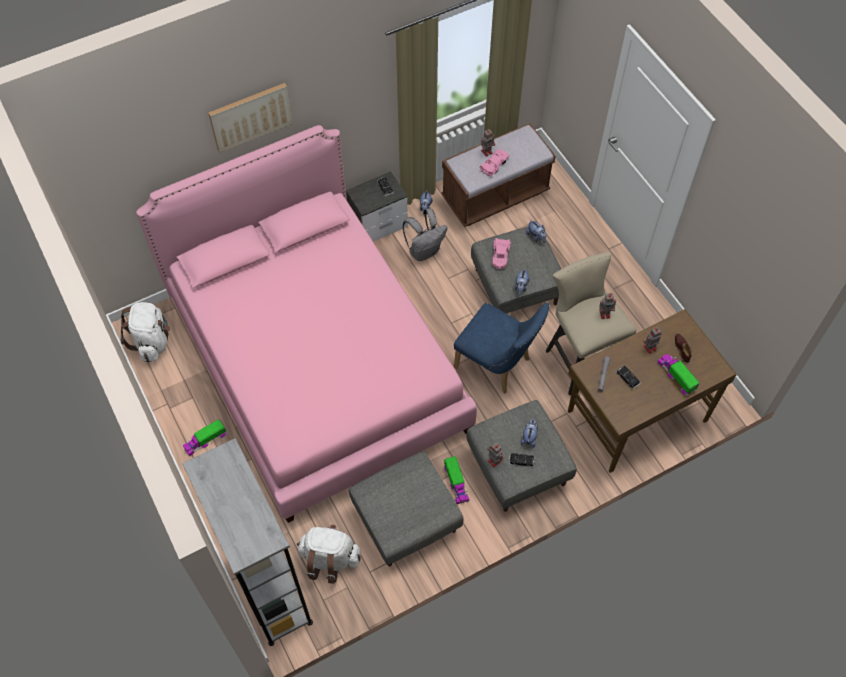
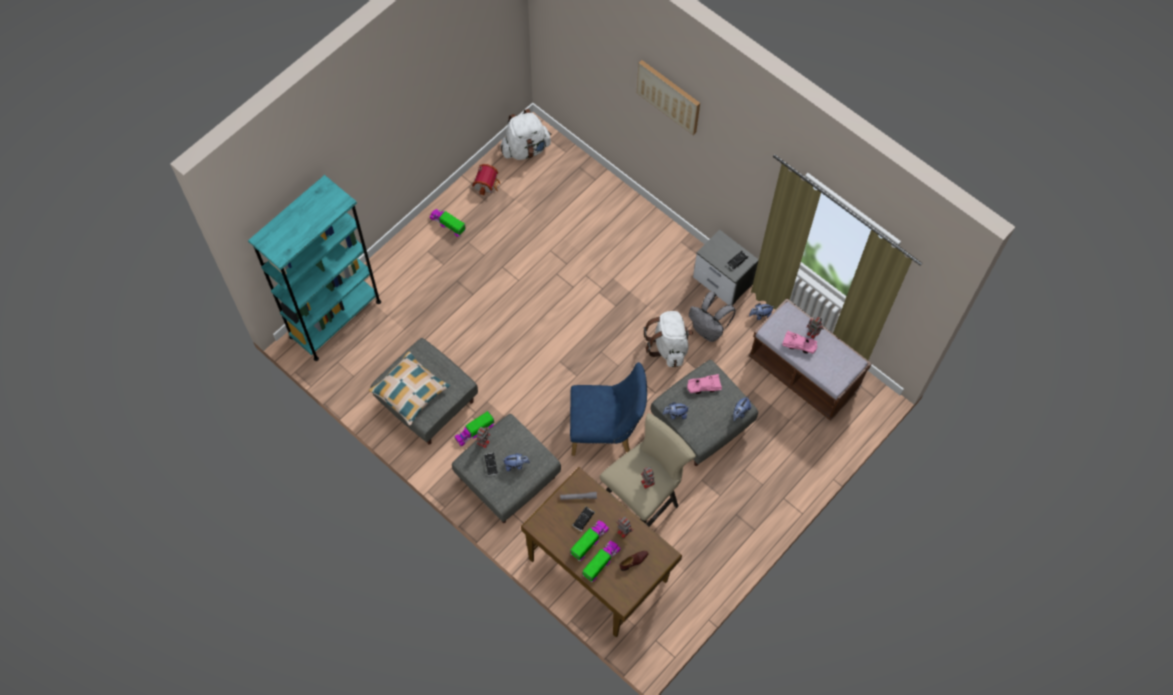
camera: 70 degrees right, 5 degrees up
(175, 389) = (487, 184): none -> toy house
(269, 588) = (335, 319): grey bookcase -> turquoise bookcase
(317, 363) = (553, 282): pink bed -> none
(329, 559) = (374, 355): white backpack -> white backpack (668, 346)
(410, 515) = (410, 391): none -> pillow
(497, 366) = (606, 431): blue chair -> blue chair turned 105 degrees counterclockwise
(652, 380) = (589, 541): none -> toy truck

